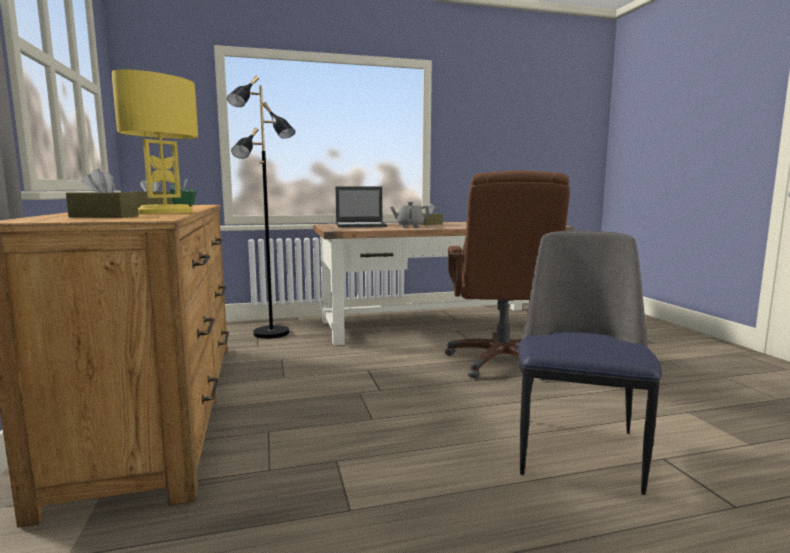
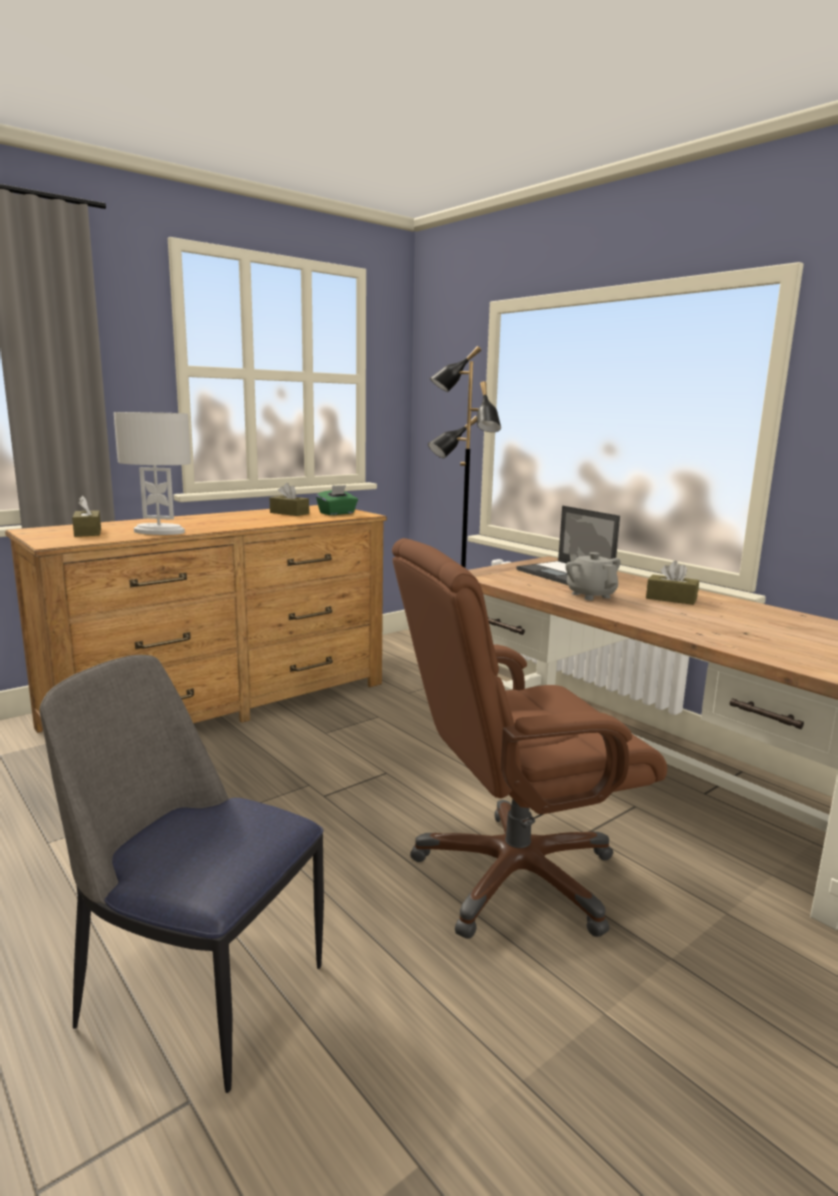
camera: 65 degrees right, 5 degrees up
(165, 212) = (160, 532): yellow table lamp -> white table lamp
(577, 449) = (199, 991): chair -> chair turned 150 degrees counterclockwise

